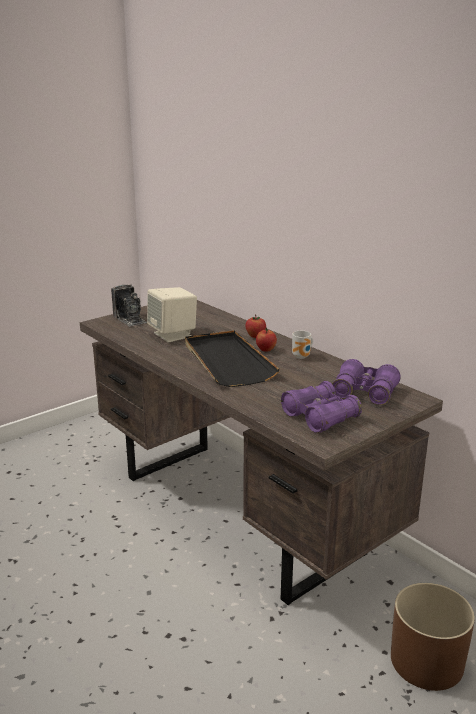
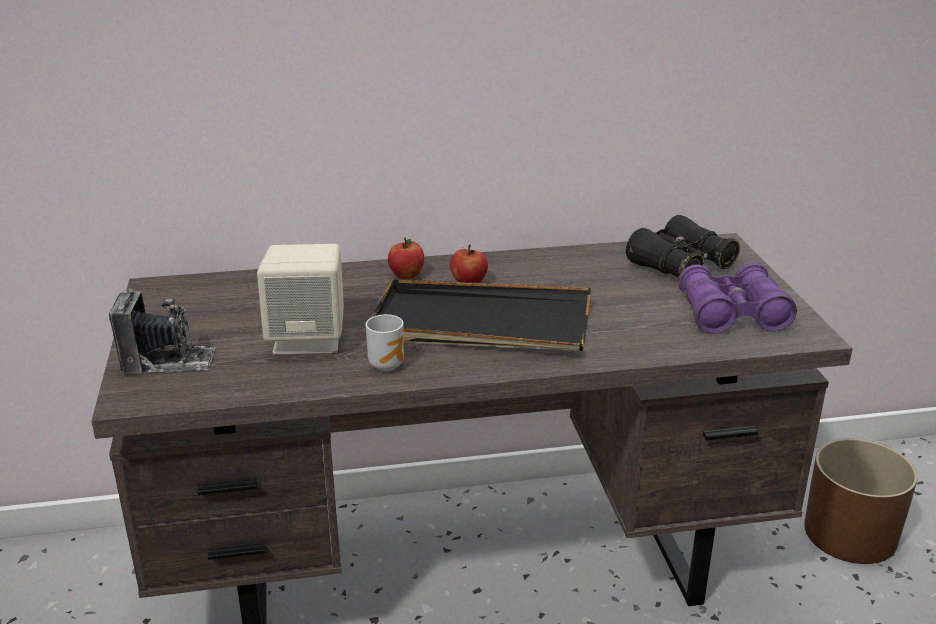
camera: 60 degrees left, 5 degrees up
(302, 357) = (525, 267): mug -> mug (388, 364)
(364, 393) = (680, 266): purple binoculars -> black binoculars

